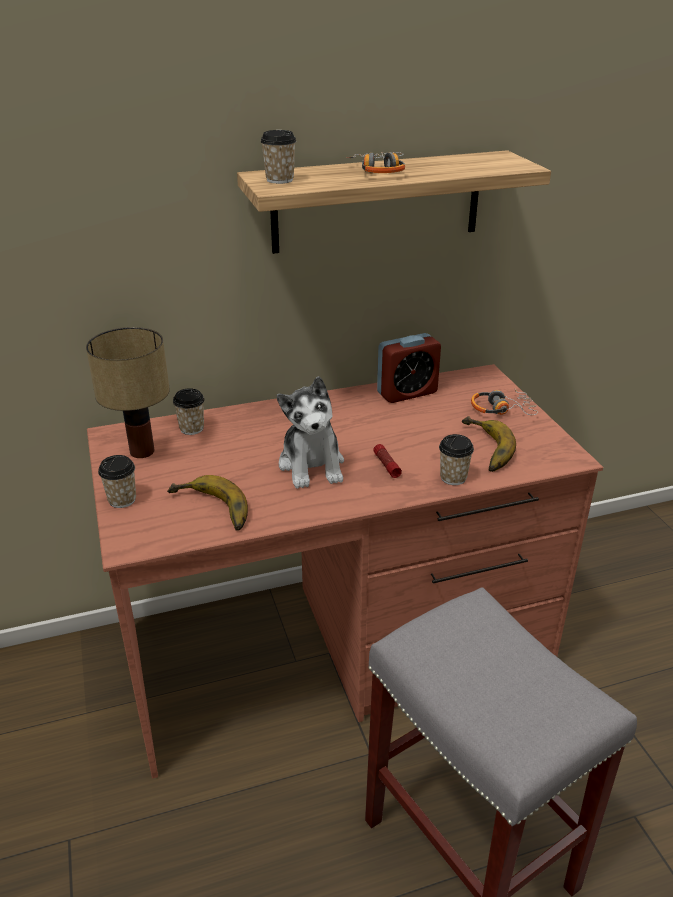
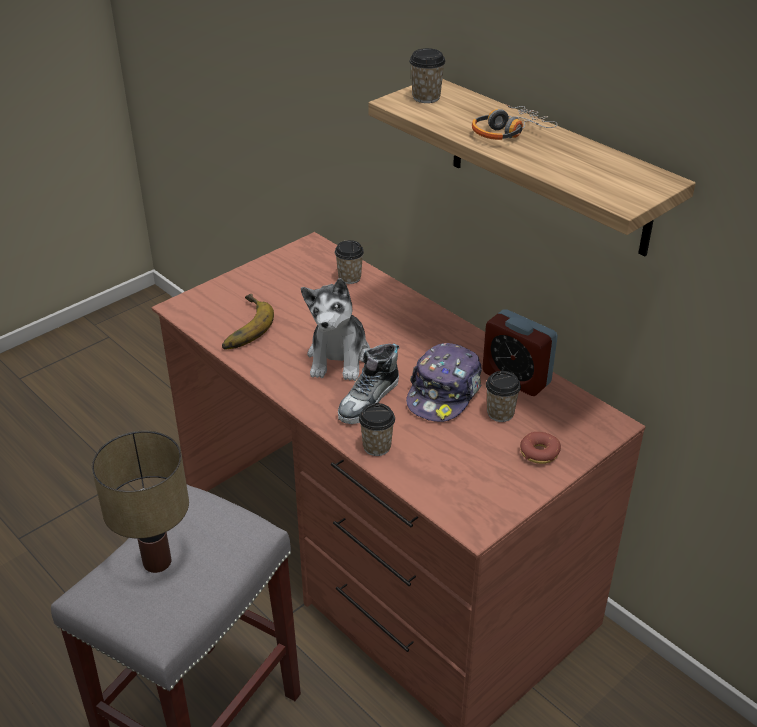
camera: 65 degrees right, 5 degrees up
(122, 500) = (231, 283): cup -> cup (500, 413)
(140, 451) = (298, 267): table lamp -> table lamp (156, 560)
(312, 465) = (339, 357): plush toy -> plush toy turned 45 degrees counterclockwise
(386, 465) = (369, 400): flashlight -> shoe
(403, 427) = (444, 393): none -> cap
(482, 449) = (444, 455): banana -> none
(502, 409) = (539, 453): headphones -> donut

